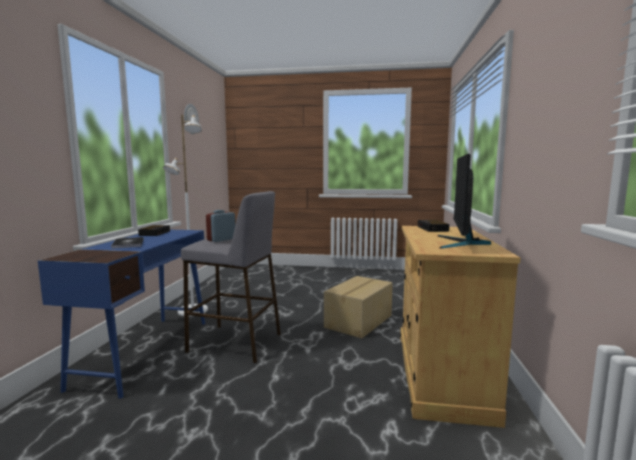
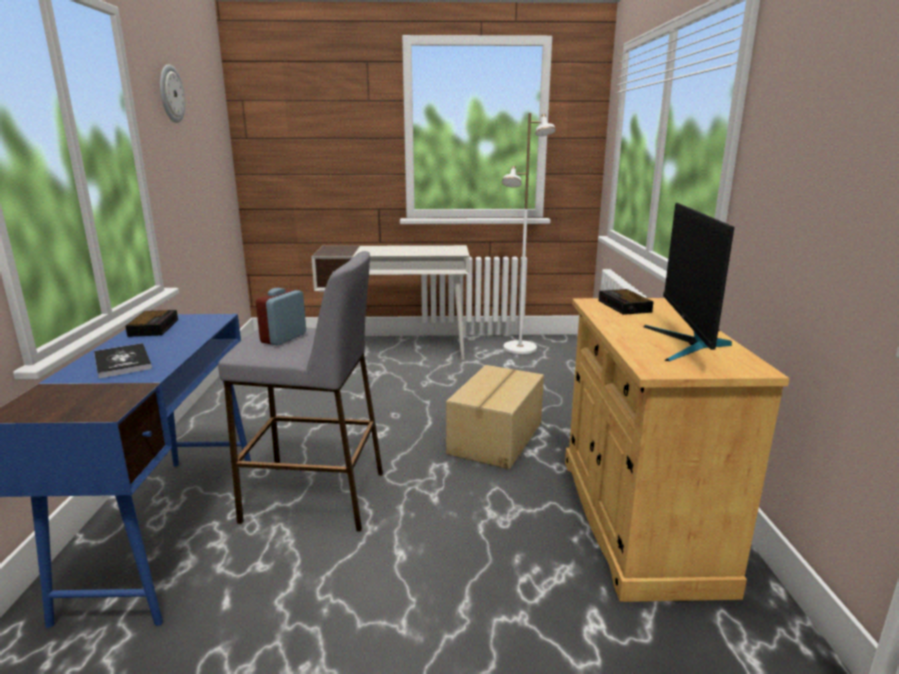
camera: 10 degrees left, 10 degrees up
(192, 311) = (221, 440): white floor lamp -> white floor lamp (520, 348)
(312, 273) = (396, 351): none -> white desk

